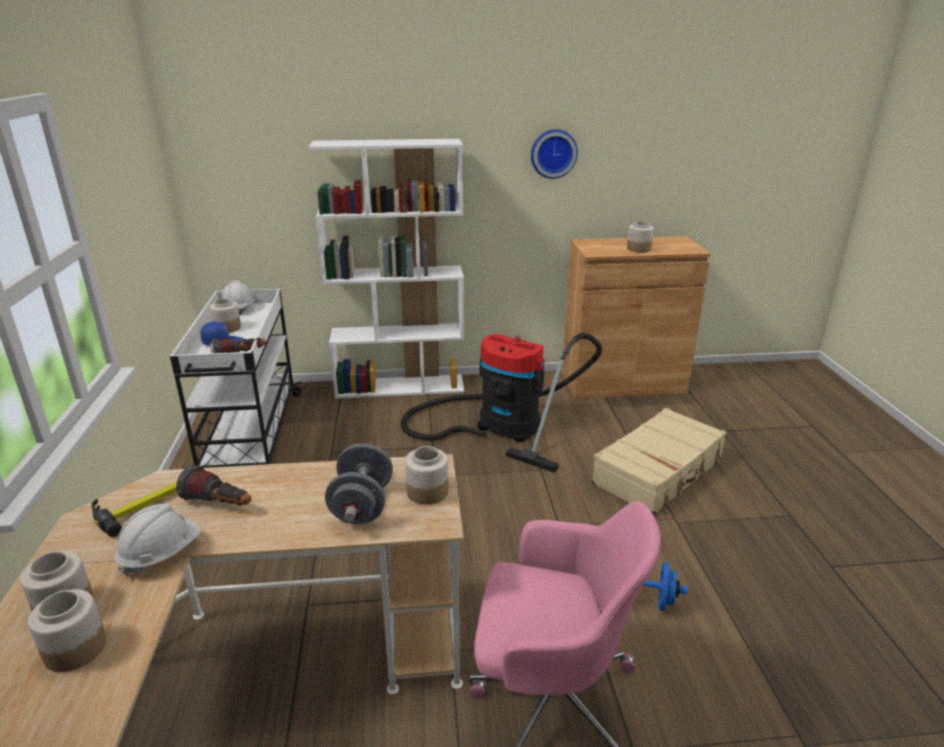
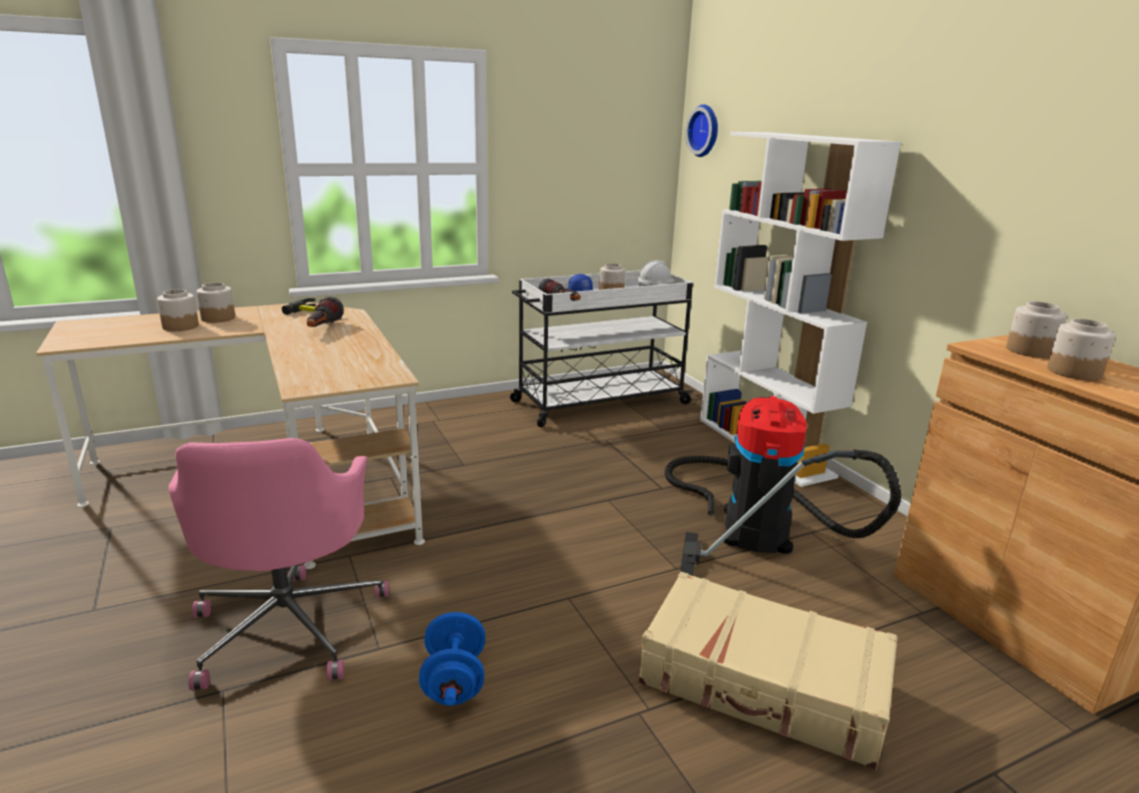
camera: 70 degrees right, 5 degrees down
(161, 554) = (265, 326): white hard hat -> none
(362, 506) = (325, 363): grey dumbbell -> none
(427, 492) = (349, 380): jar -> jar (1029, 351)
(553, 153) = (1029, 179): wall clock -> wall clock (705, 131)

